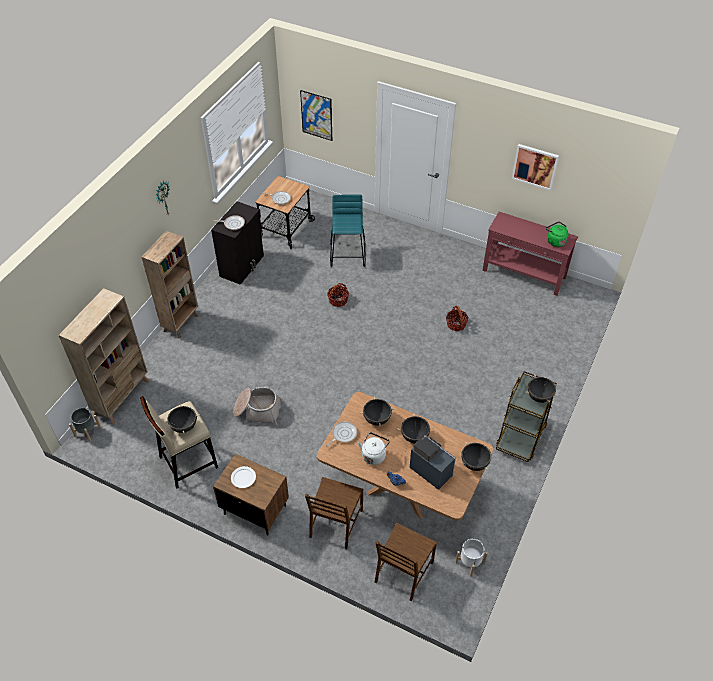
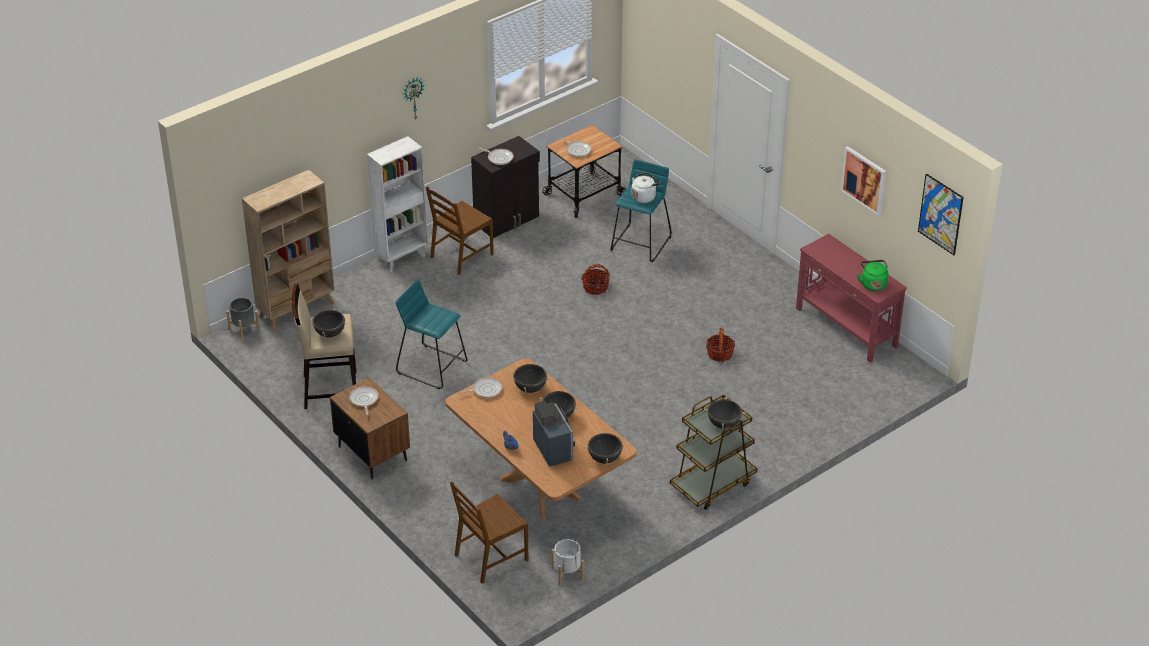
camera: 25 degrees right, 10 degrees down
(181, 323) = (402, 257): brown bookcase -> white bookcase
(243, 478) = (364, 400): white plate -> frying pan
(257, 410) = (432, 366): basket -> turquoise stool
(316, 115) = (656, 61): picture -> picture (940, 214)
(335, 524) = (448, 493): brown chair -> brown chair (461, 256)
(374, 455) = (505, 417): white kettle -> white kettle (644, 197)

